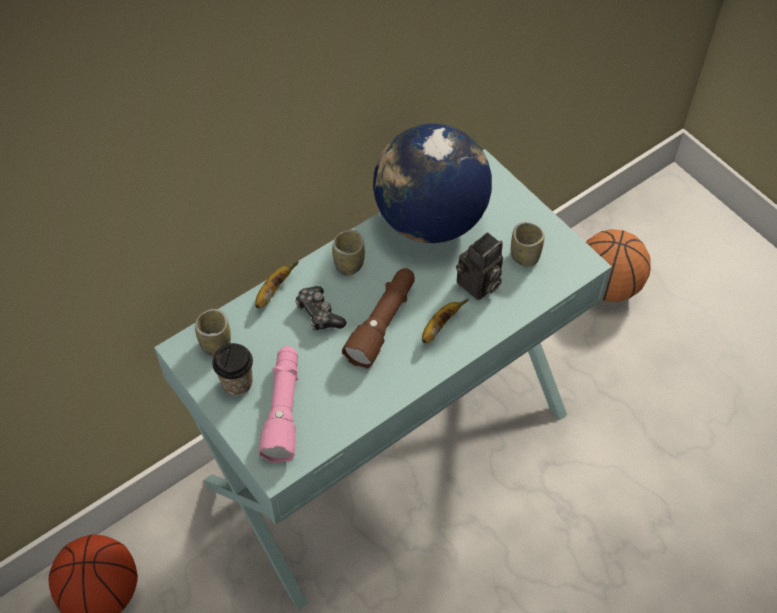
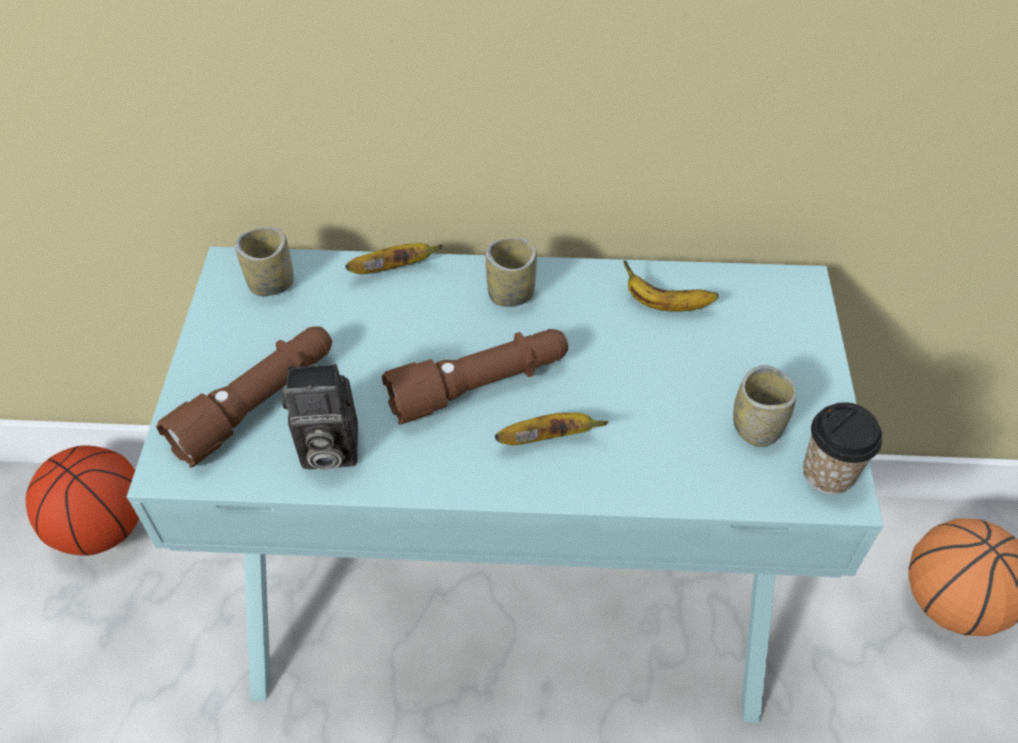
camera: 40 degrees right, 5 degrees down
(237, 383) = (244, 339): cup -> cup (827, 473)
(283, 409) = (258, 404): pink flashlight -> brown flashlight
(319, 314) = (416, 325): game controller -> none
(429, 220) = (665, 305): globe -> banana
(478, 285) = (652, 422): camera -> camera (326, 450)

